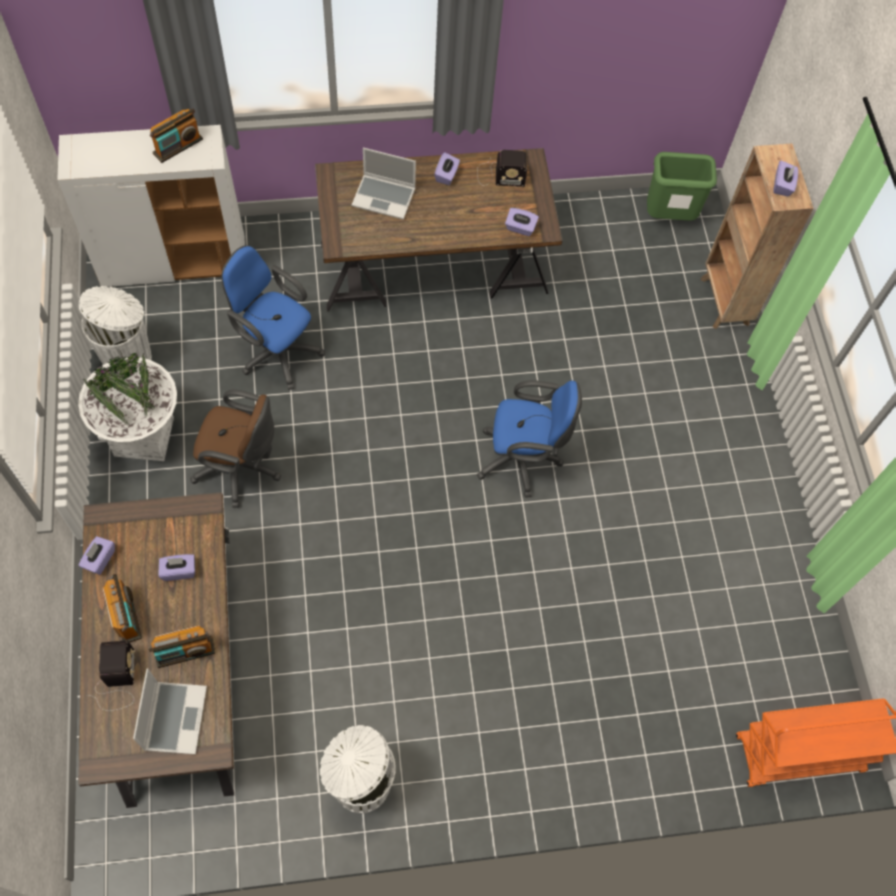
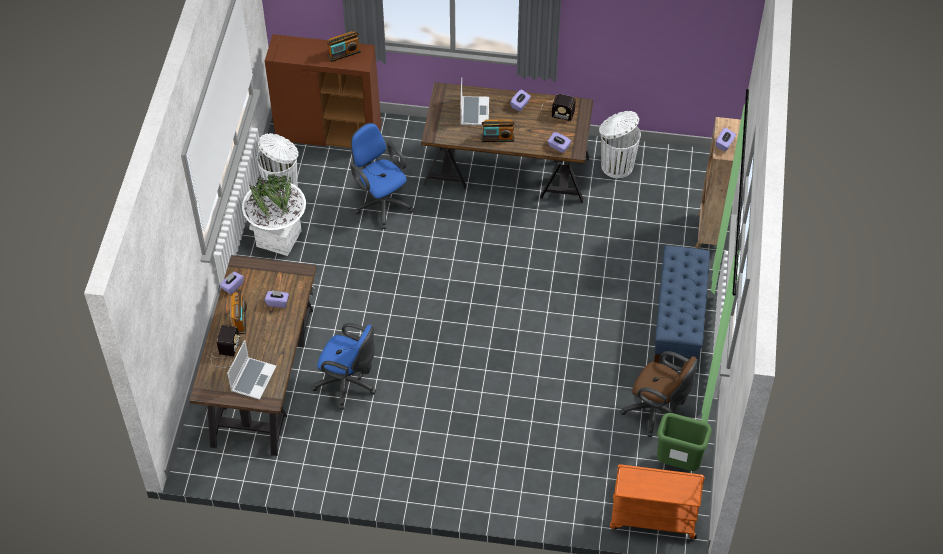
camera: 20 degrees right, 10 degrees down
(175, 262) = (329, 134): white cabinet -> brown cabinet
(185, 652) = (269, 346): radio -> radio (497, 138)
(241, 469) = (336, 271): brown office chair -> brown office chair (657, 412)
(360, 783) = (357, 468): white trash can -> white trash can (616, 165)
(384, 197) = (474, 111): laptop -> laptop turned 120 degrees counterclockwise
(523, 459) = (528, 304): blue office chair -> blue office chair (348, 384)
(669, 217) = (690, 168): green trash can -> green trash can (678, 463)
(729, 444) = (678, 324): none -> blue bench

